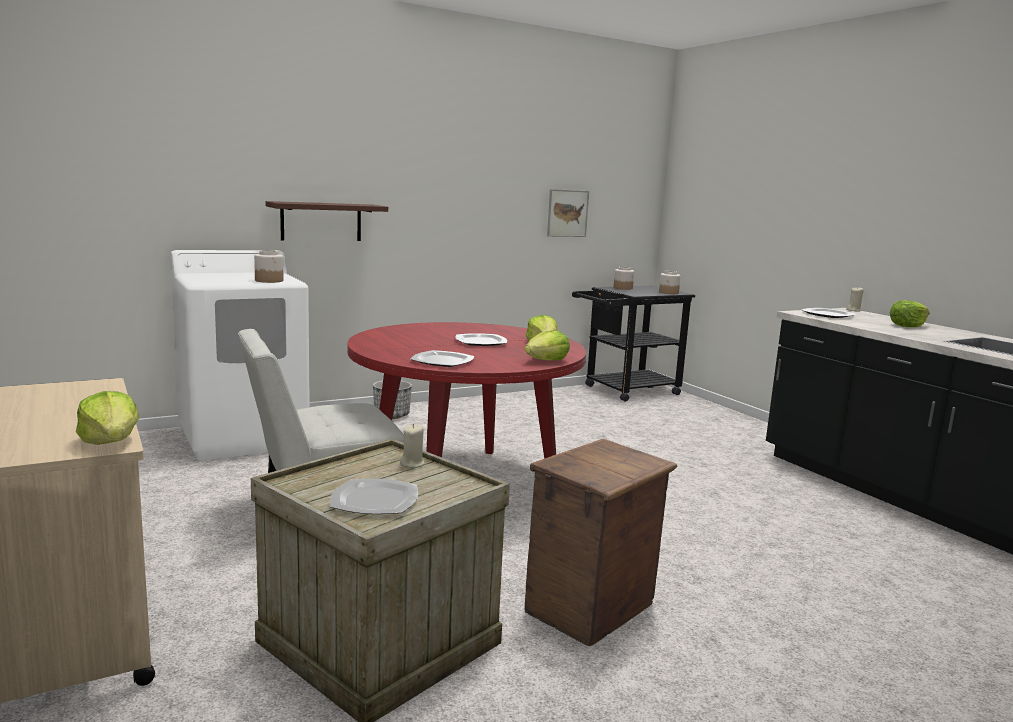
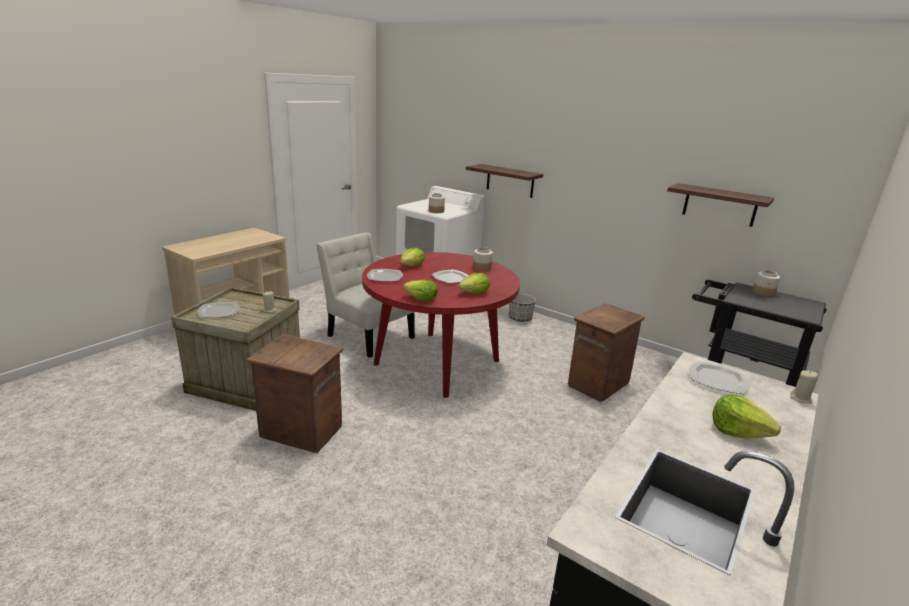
camera: 65 degrees right, 10 degrees up
(111, 442) = (199, 254): lettuce -> lettuce (412, 266)
(567, 213) = (720, 205): picture -> shelf
(580, 426) = (597, 384): none -> crate
(668, 293) = (792, 312): jar -> jar (481, 268)

